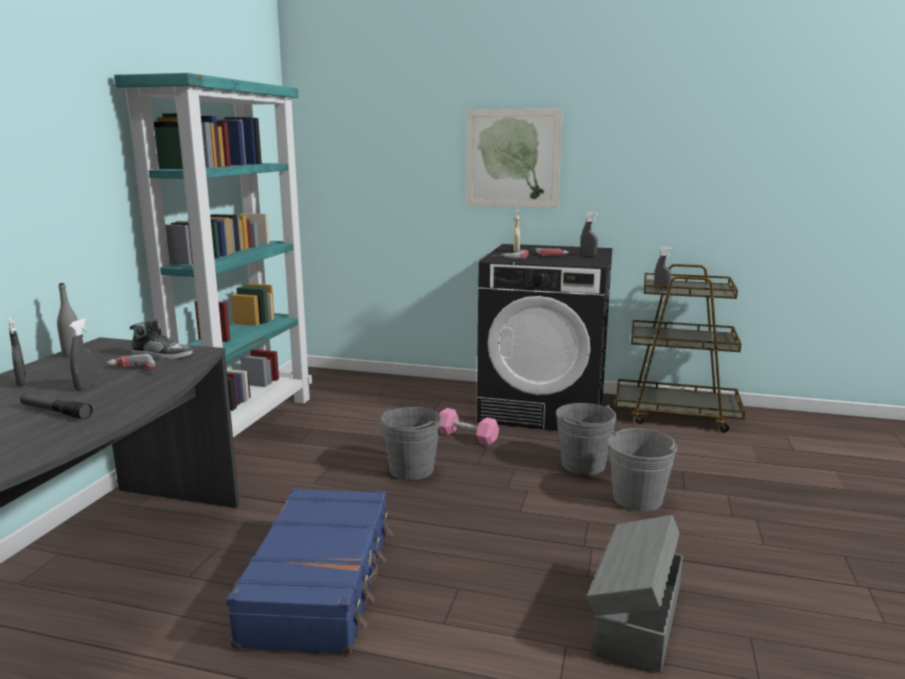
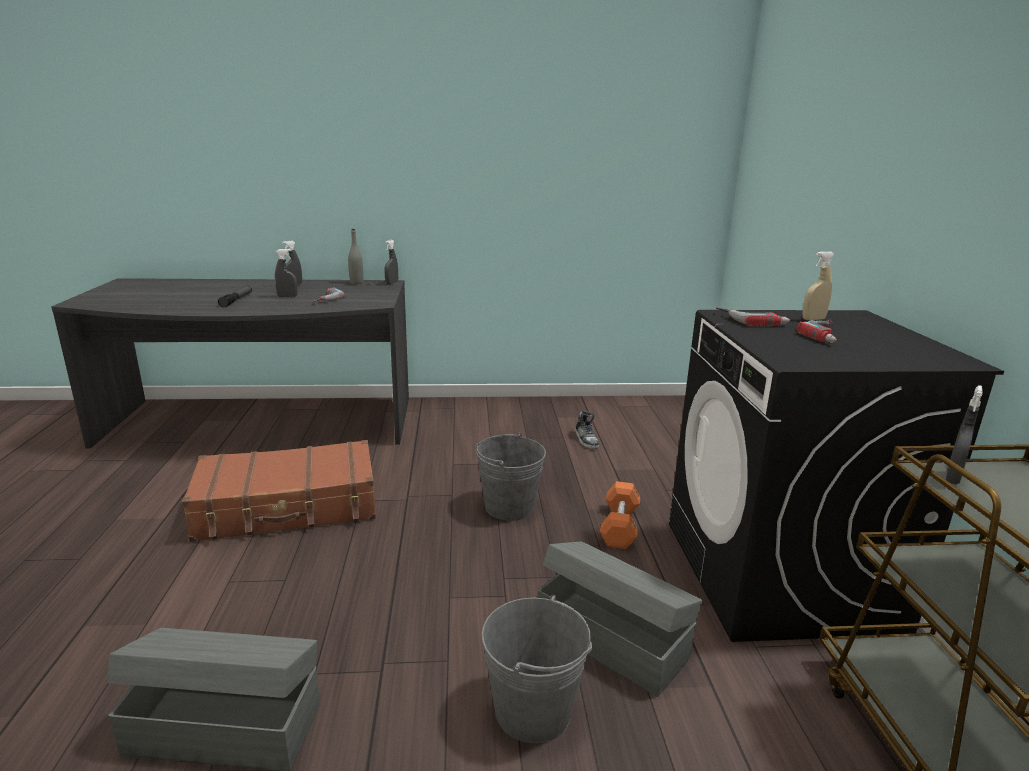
camera: 70 degrees right, 5 degrees up
(162, 355) = (364, 298): shoe -> shoe (586, 440)
(246, 424) = (545, 408): turquoise bookcase -> none
(321, 583) = (288, 507): blue suitcase -> brown suitcase
(467, 437) = (619, 526): pink dumbbell -> orange dumbbell
(513, 158) = (912, 167): picture -> none
(583, 464) = (611, 638): grey bucket -> grey storage box
(588, 255) = (866, 357): grey spray bottle -> grey spray bottle (392, 283)

